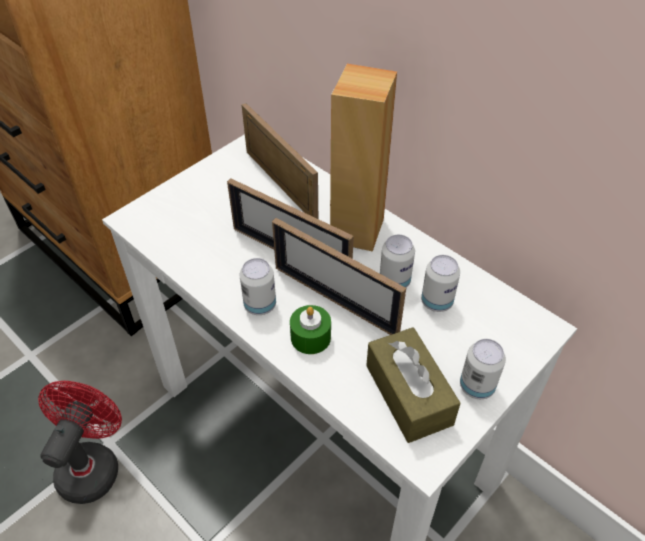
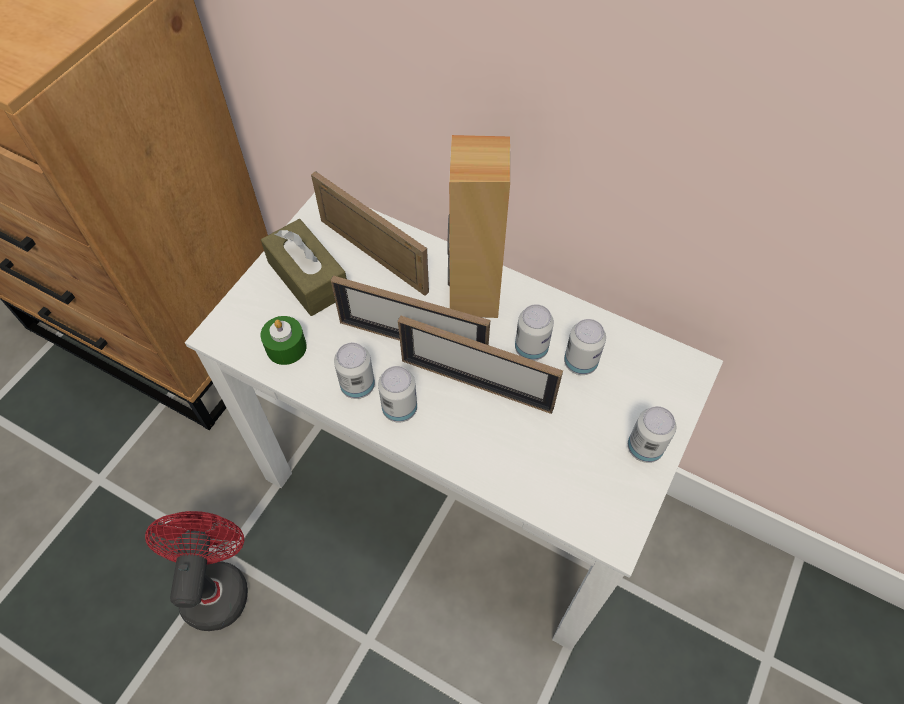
camera: 15 degrees left, 10 degrees up
(230, 280) = (357, 386): none -> can
(310, 337) = (464, 433): green candle -> green candle (286, 347)
(408, 394) = (581, 473): brown tissue box -> brown tissue box (308, 278)

